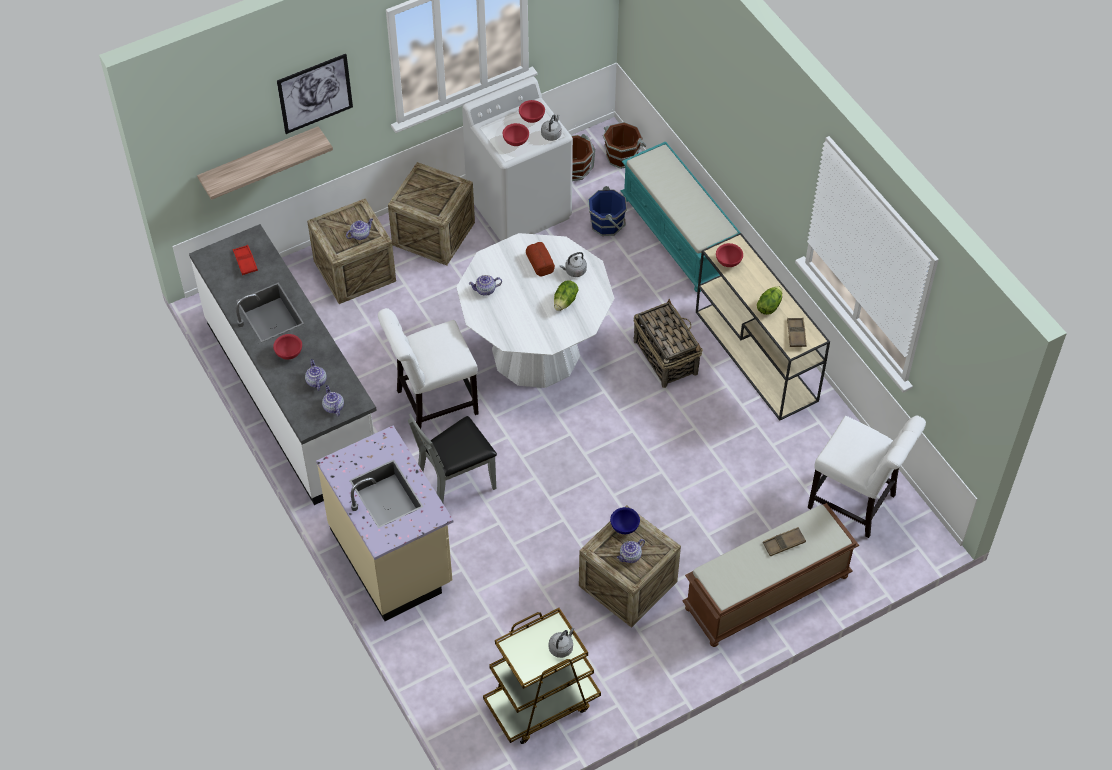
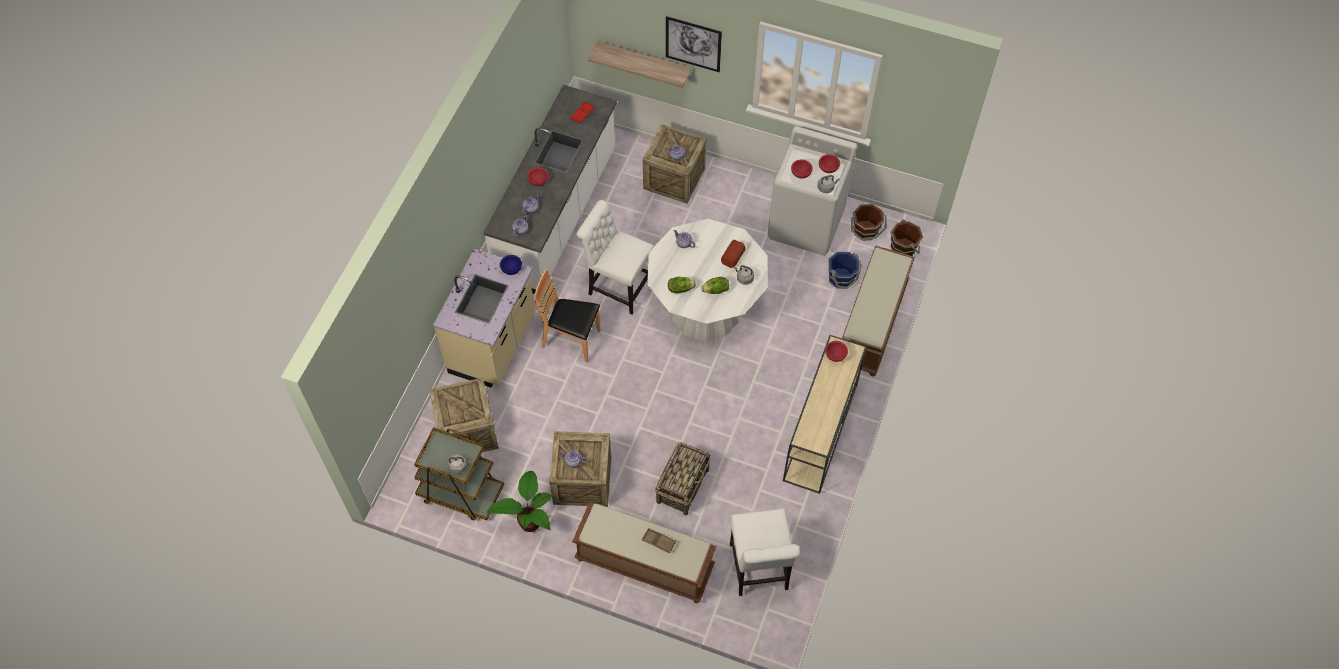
camera: 50 degrees right, 5 degrees up
(433, 233) = (741, 196): crate -> crate (467, 431)
(456, 485) = (571, 340): grey chair -> brown chair
(625, 527) = (592, 443): blue bowl -> blue bowl (511, 270)
(633, 661) = (530, 522): none -> potted plant
(665, 356) = (770, 382): basket -> basket (683, 485)
(680, 236) = (872, 324): turquoise bench -> brown bench
(769, 306) = (822, 403): lettuce -> lettuce (680, 288)
(796, 334) = (814, 434): brown tray -> none

